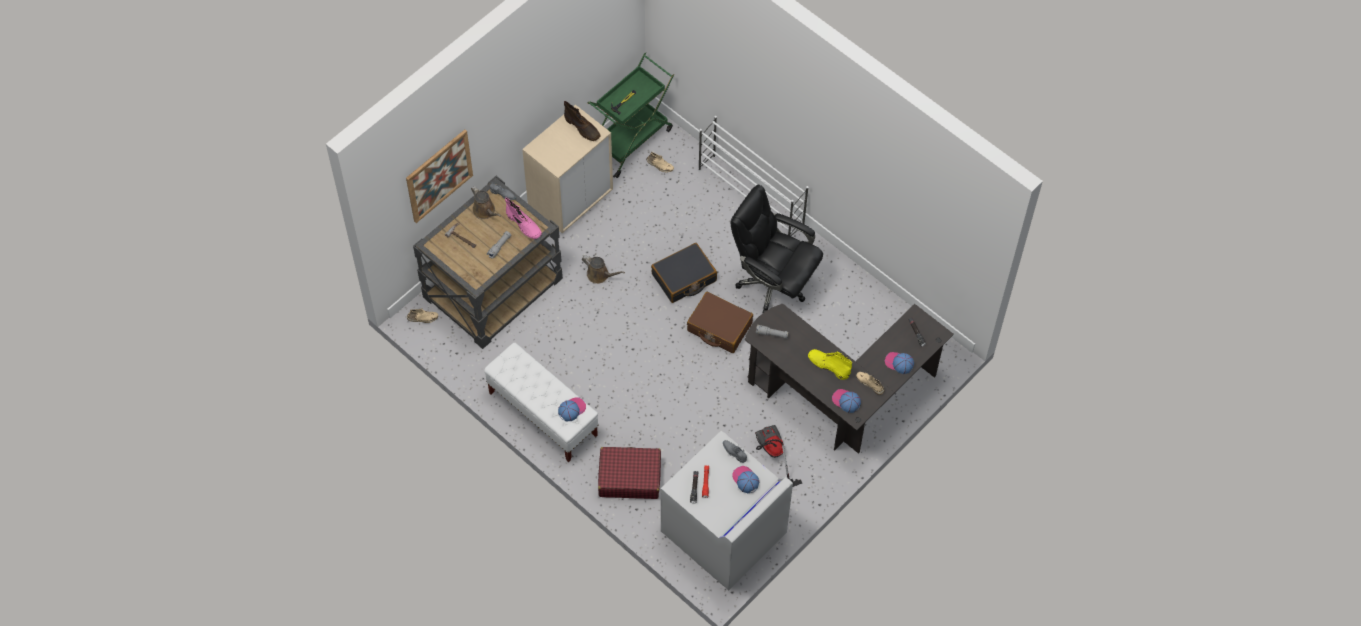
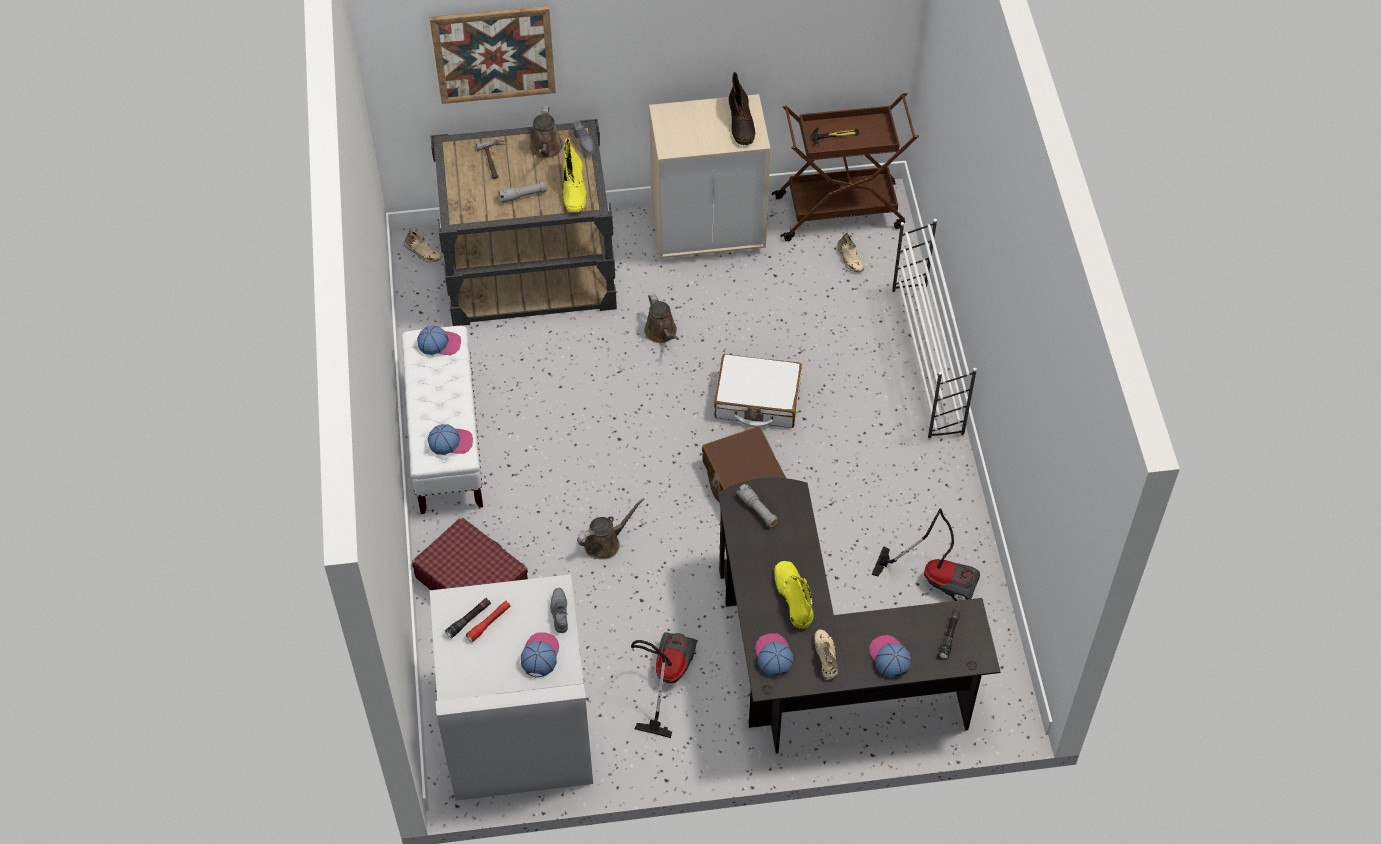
camera: 40 degrees right, 5 degrees down
(512, 361) = (439, 343): none -> cap
(524, 225) = (574, 190): pink boot -> yellow boot
(631, 142) = (840, 213): green cart -> brown cart
(678, 409) = (605, 543): none -> brown watering can
(684, 278) = (757, 400): black suitcase -> white suitcase
(773, 285) = (859, 479): black office chair -> none
(855, 310) = (936, 577): none -> vacuum cleaner

